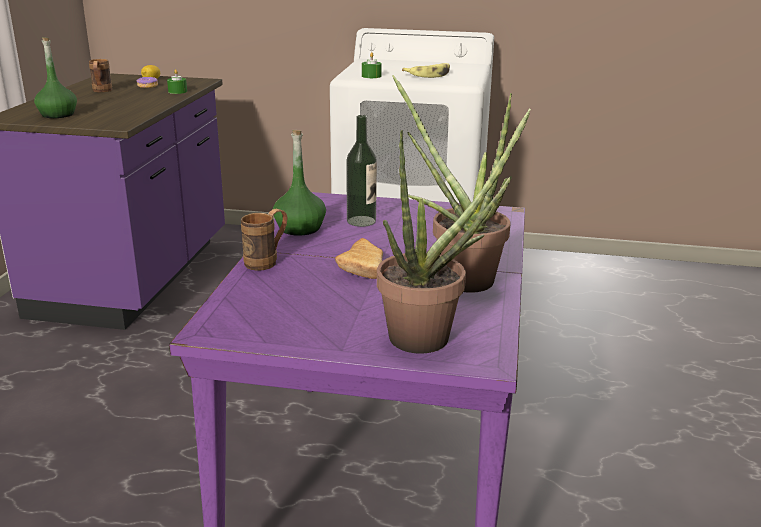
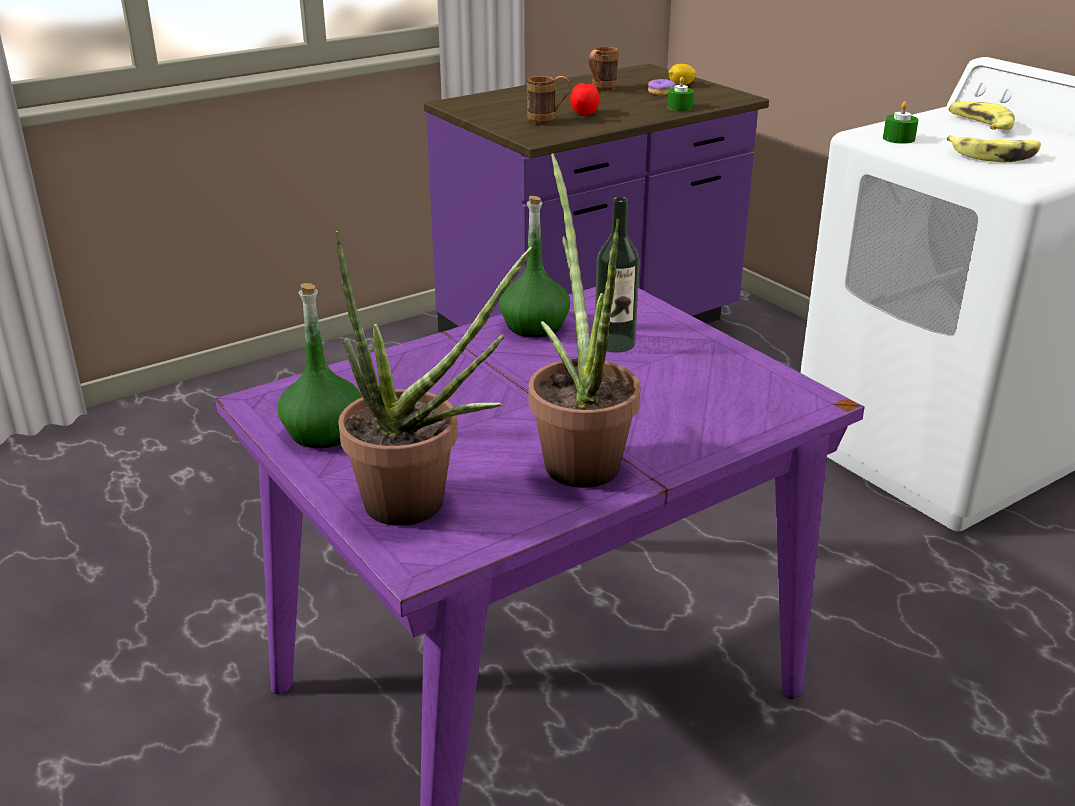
camera: 45 degrees right, 5 degrees up
(58, 114) = (504, 111): green bottle -> green bottle (324, 432)
(121, 105) = (584, 113): none -> tomato
(267, 261) = (433, 352): brown mug -> brown mug (548, 121)
(363, 267) = (507, 399): bread -> none
(392, 64) = (979, 125): none -> banana

